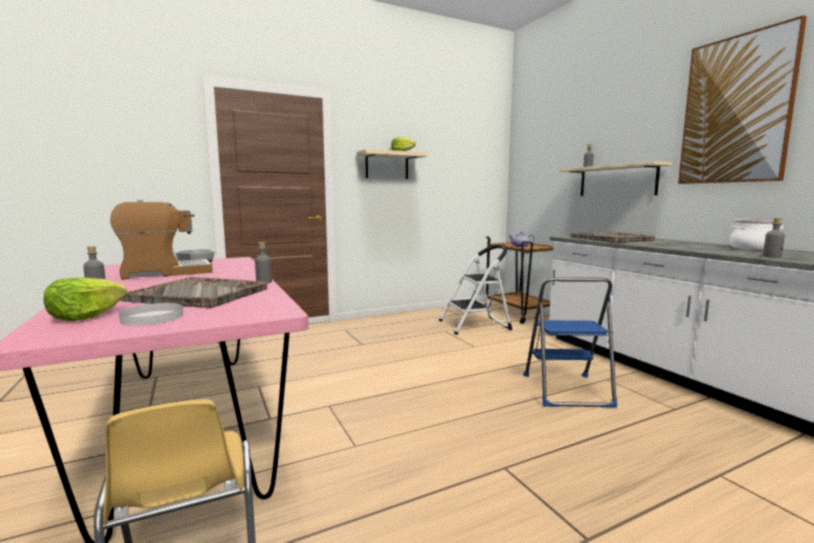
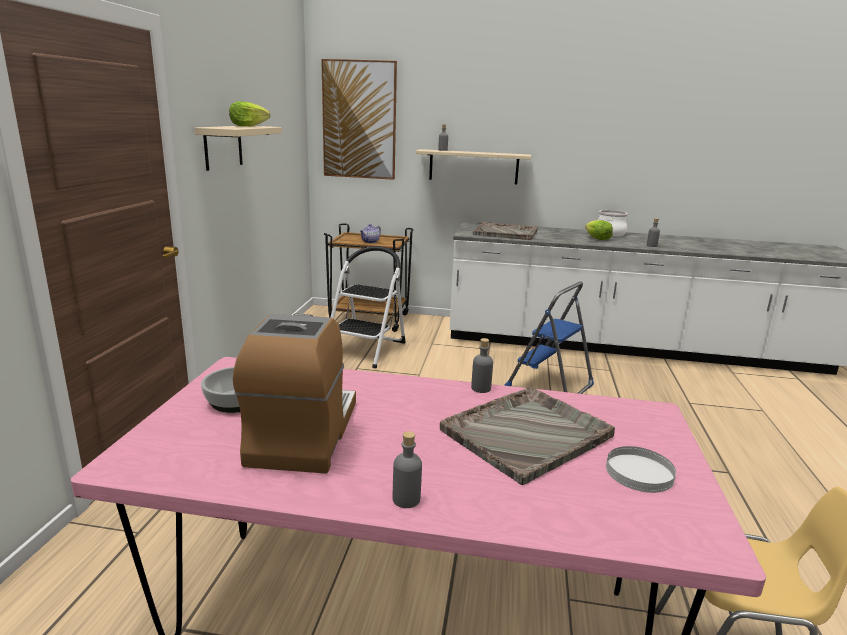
camera: 55 degrees left, 10 degrees up
(86, 316) = (608, 513): lettuce -> lettuce (597, 238)
(736, 110) = (585, 117): picture -> picture (359, 120)

